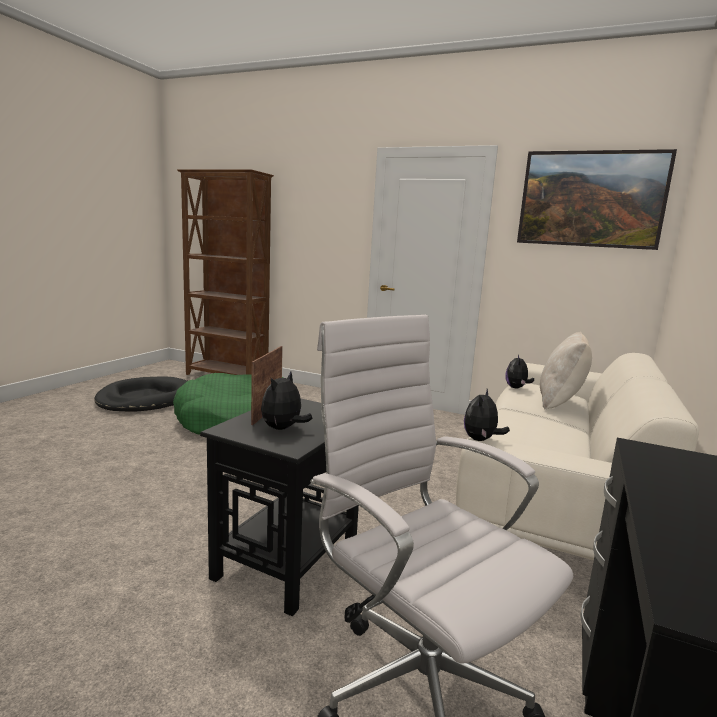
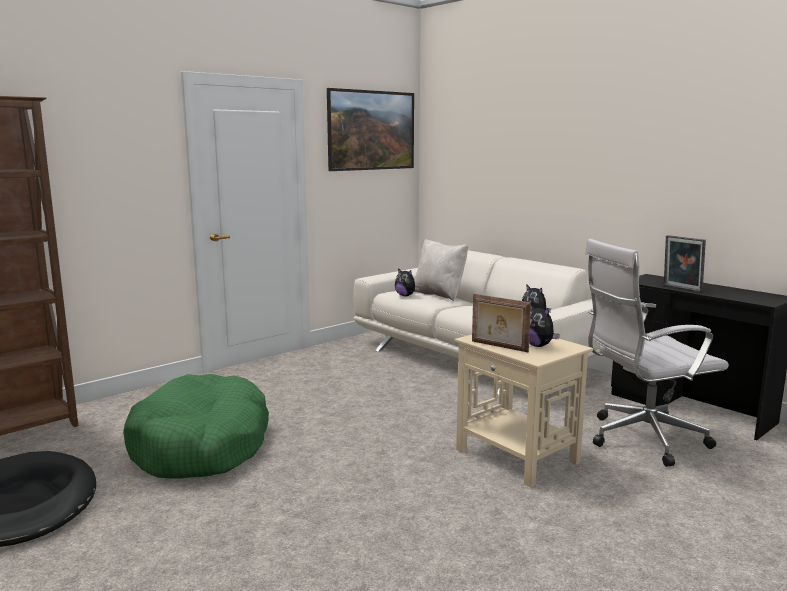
camera: 65 degrees left, 0 degrees up
(286, 561) = (518, 456): black side table -> beige side table
(653, 489) = (681, 288): none -> picture frame

